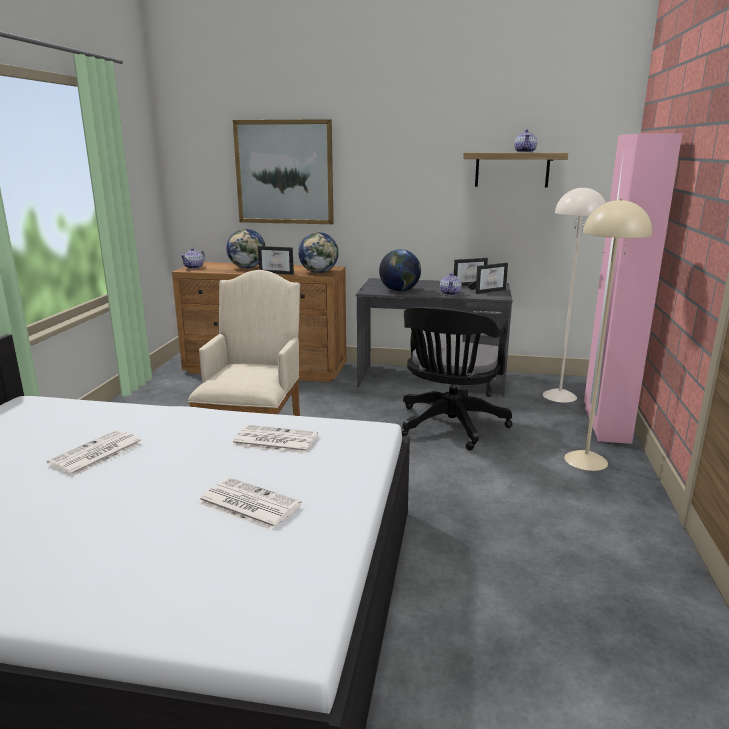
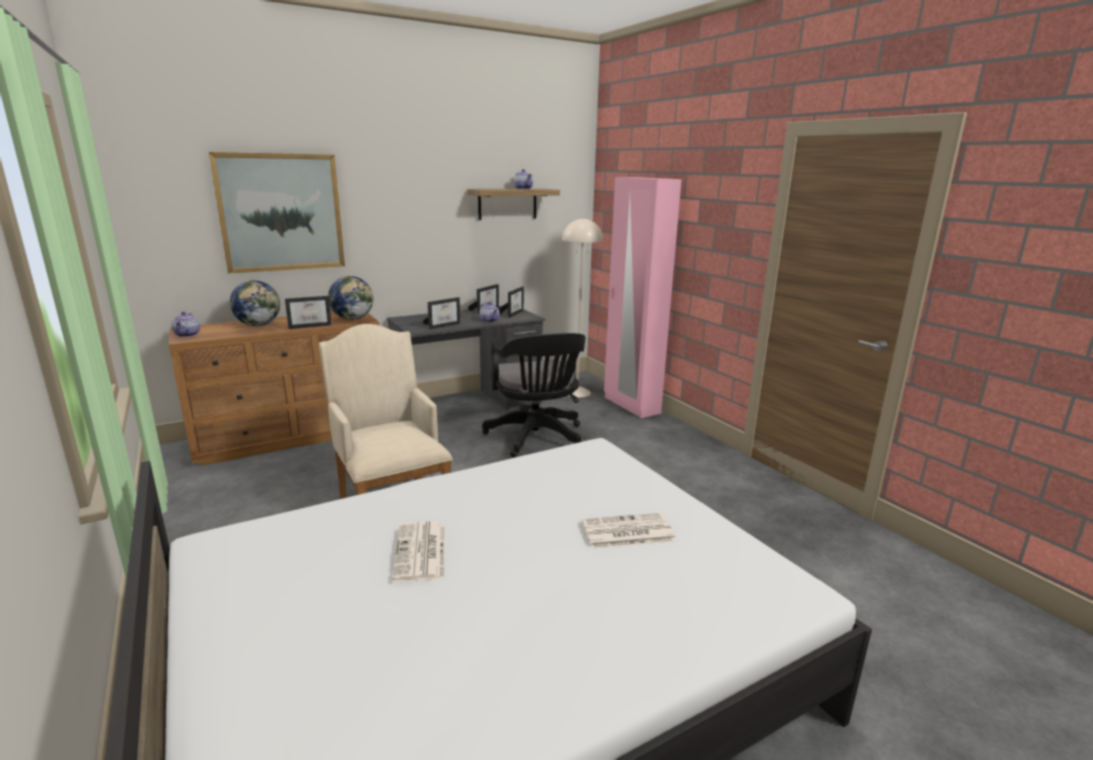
camera: 40 degrees left, 0 degrees up
(274, 440) = (549, 480): newspaper -> none
(399, 291) = (443, 325): globe -> picture frame
(585, 460) = (651, 433): beige floor lamp -> none

